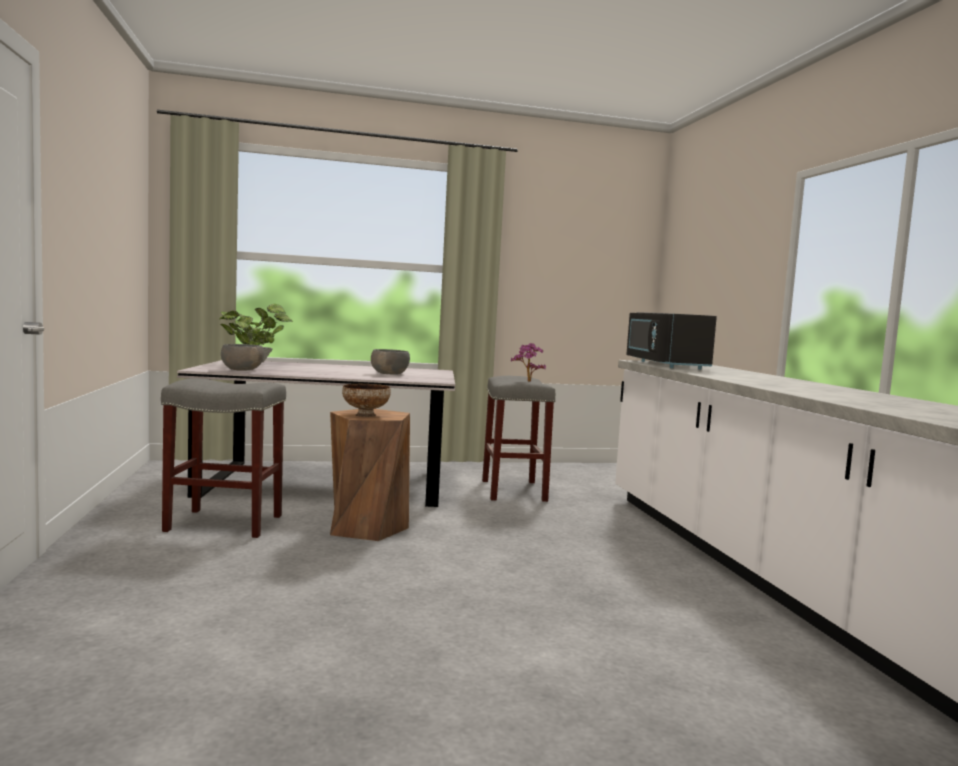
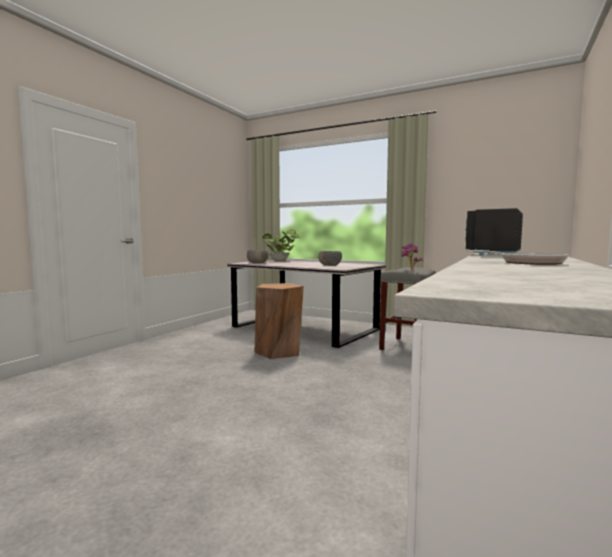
camera: 40 degrees right, 0 degrees up
(222, 523) = (222, 339): grey stool -> none
(366, 415) = (273, 285): bowl -> none
(793, 384) = (526, 263): none -> frying pan

